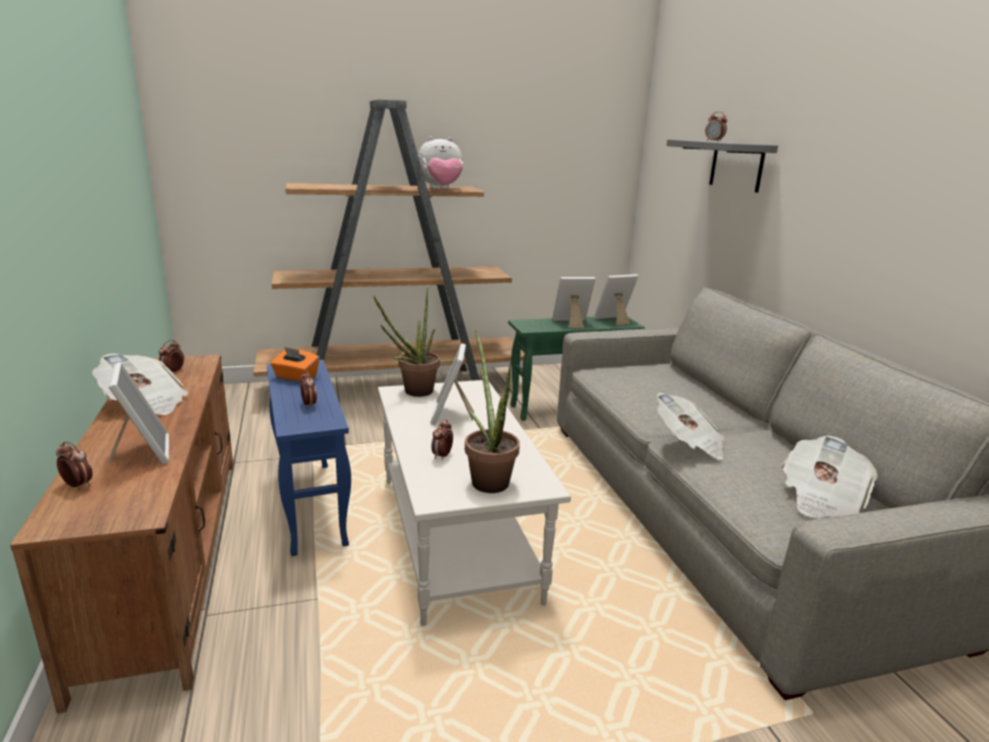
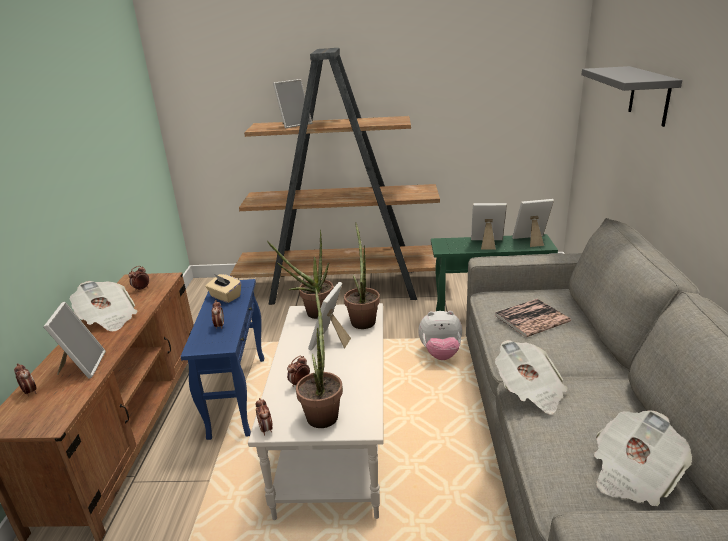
camera: 20 degrees right, 5 degrees up
(296, 377) = (225, 297): orange tissue box -> beige tissue box
(344, 186) = (294, 124): none -> picture frame
(441, 189) = (374, 123): plush toy -> plush toy (440, 354)
(476, 394) = (363, 319): none -> potted plant
(651, 386) = (531, 319): none -> book
(714, 141) = (622, 73): alarm clock -> alarm clock (266, 429)

